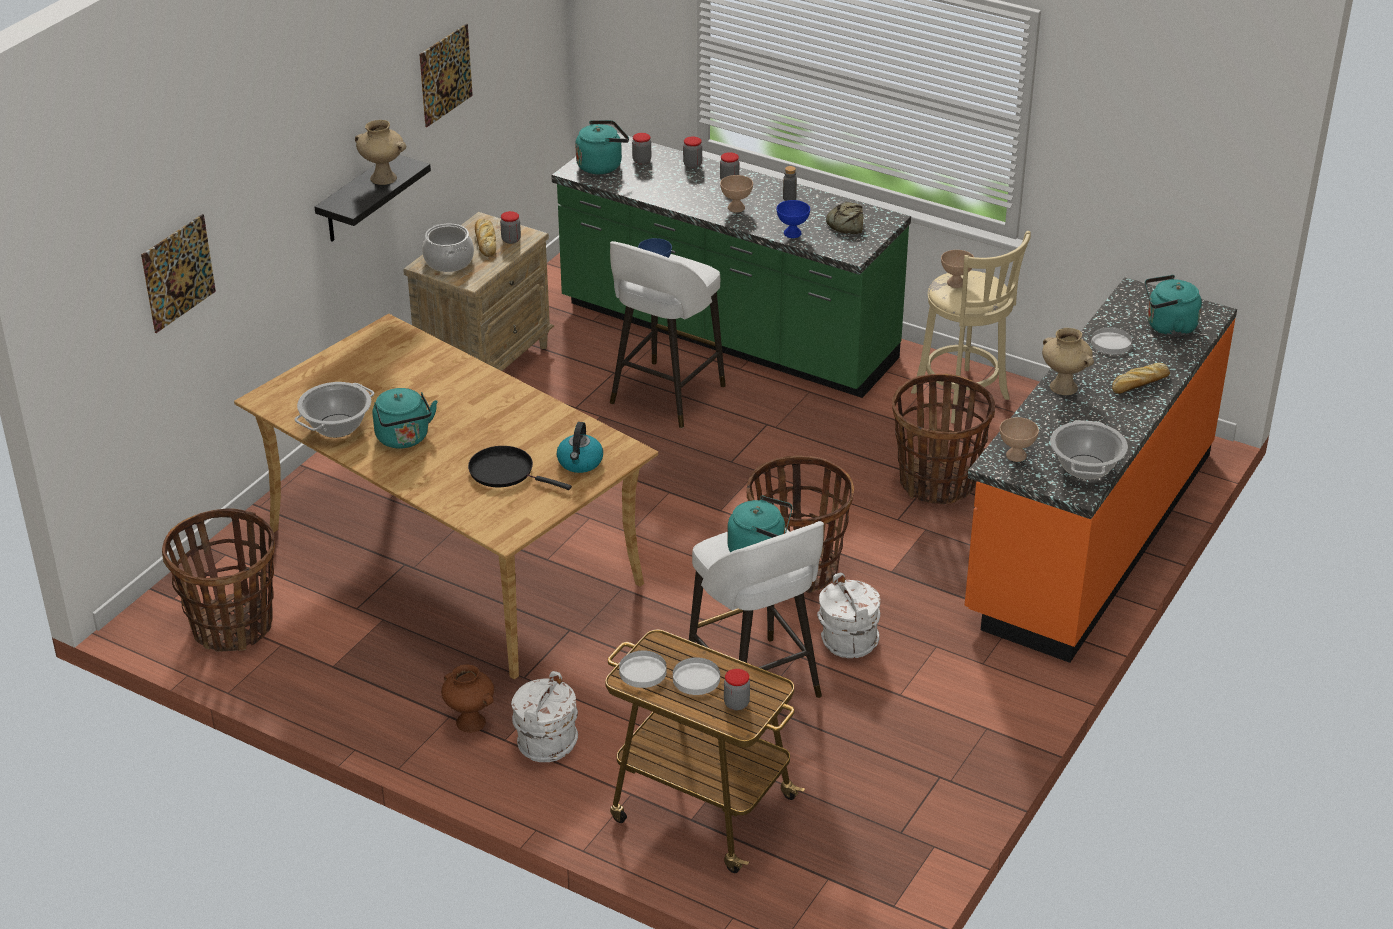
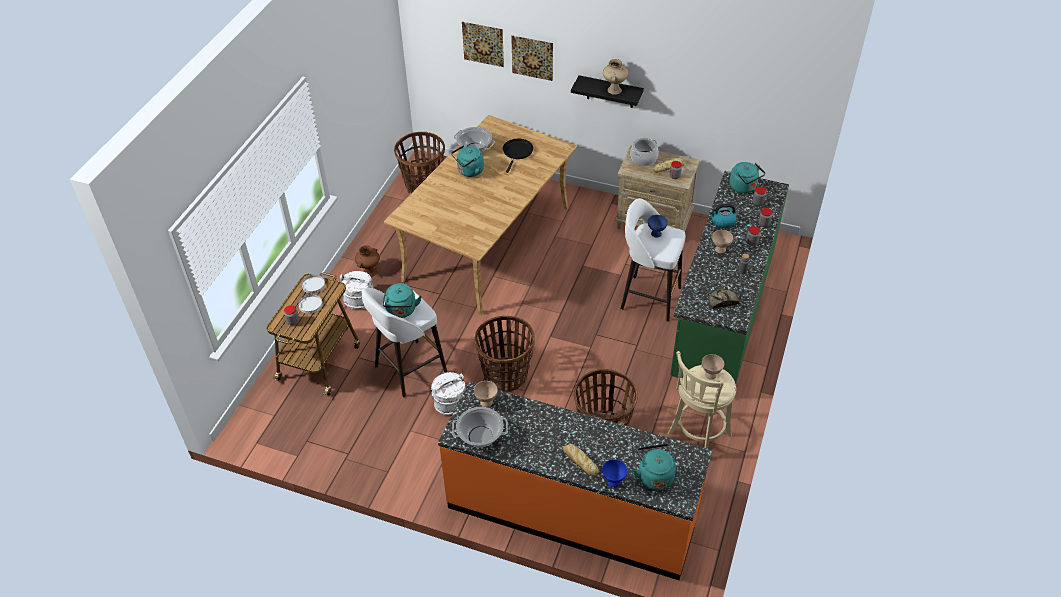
camera: 80 degrees right, 10 degrees up
(445, 75) = (698, 78): picture -> picture (532, 58)
(505, 472) = (449, 209): black frying pan -> black frying pan (517, 152)
(580, 462) = (462, 233): kettle -> kettle (722, 221)
(793, 234) = (700, 278): blue bowl -> blue bowl (613, 482)
(1062, 387) = (565, 421): beige vase -> none
(1111, 343) = (624, 444): white plate -> none

